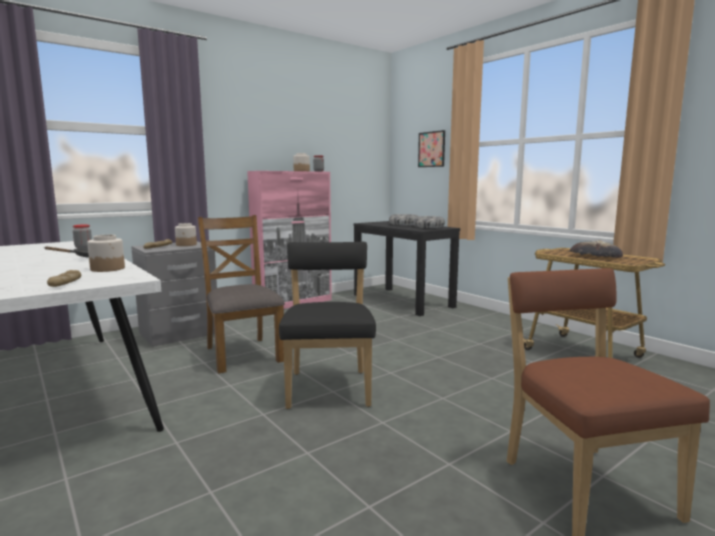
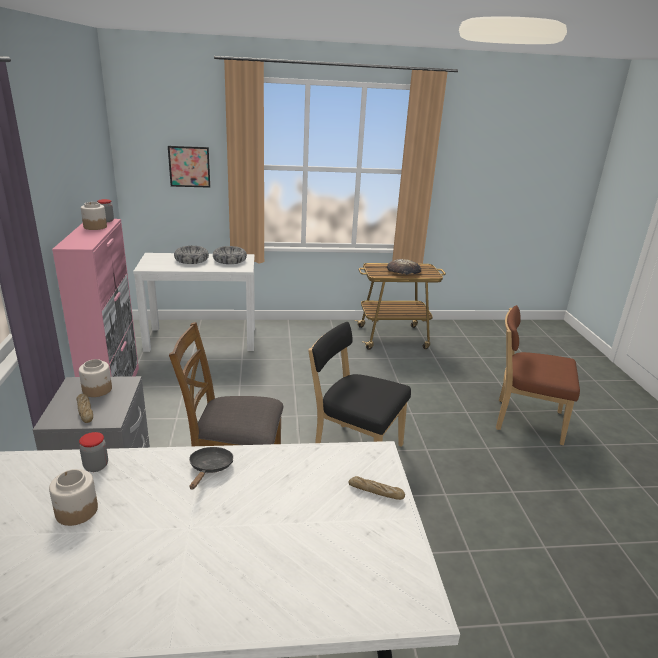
camera: 60 degrees left, 15 degrees up
(108, 269) = (309, 462): jar -> jar (76, 511)
(403, 301) = (202, 339): black console table -> white console table

